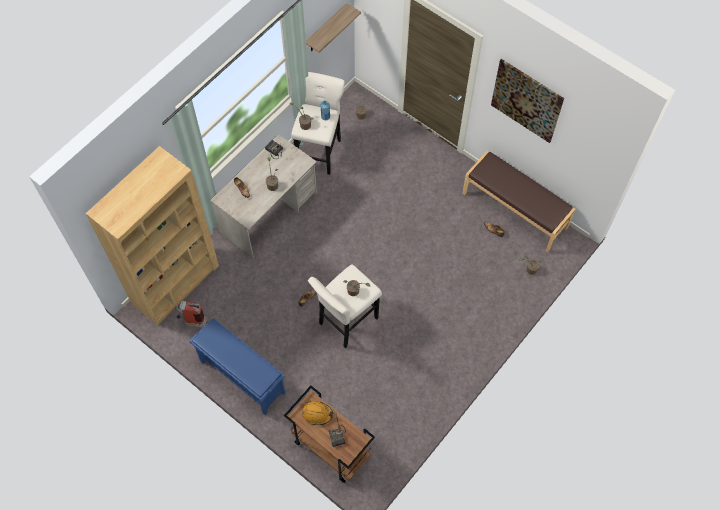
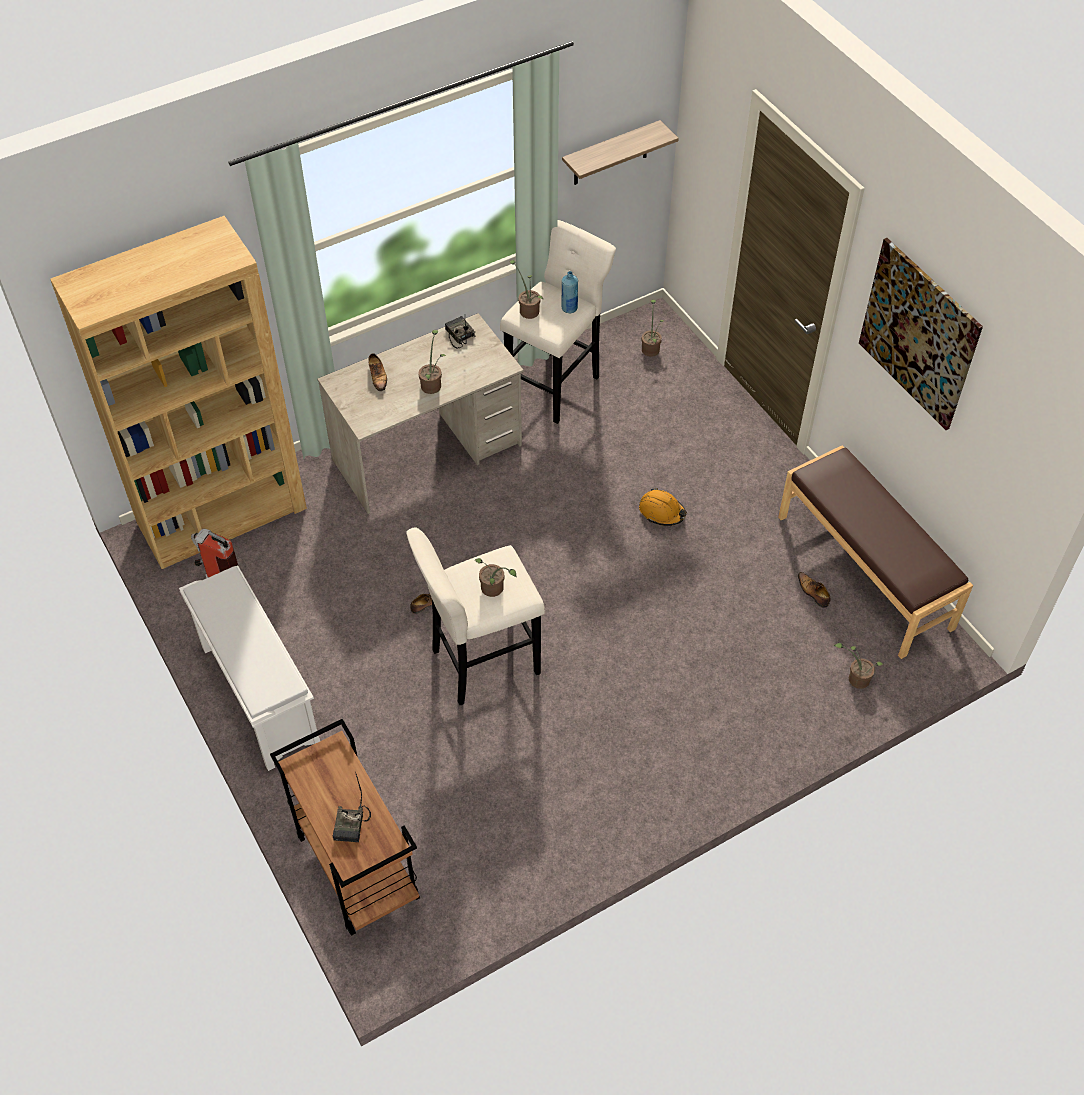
camera: 20 degrees right, 10 degrees down
(241, 377) = (258, 694): blue shoe rack -> white shoe rack
(317, 414) = (333, 774): orange hard hat -> orange hard hat (662, 512)

